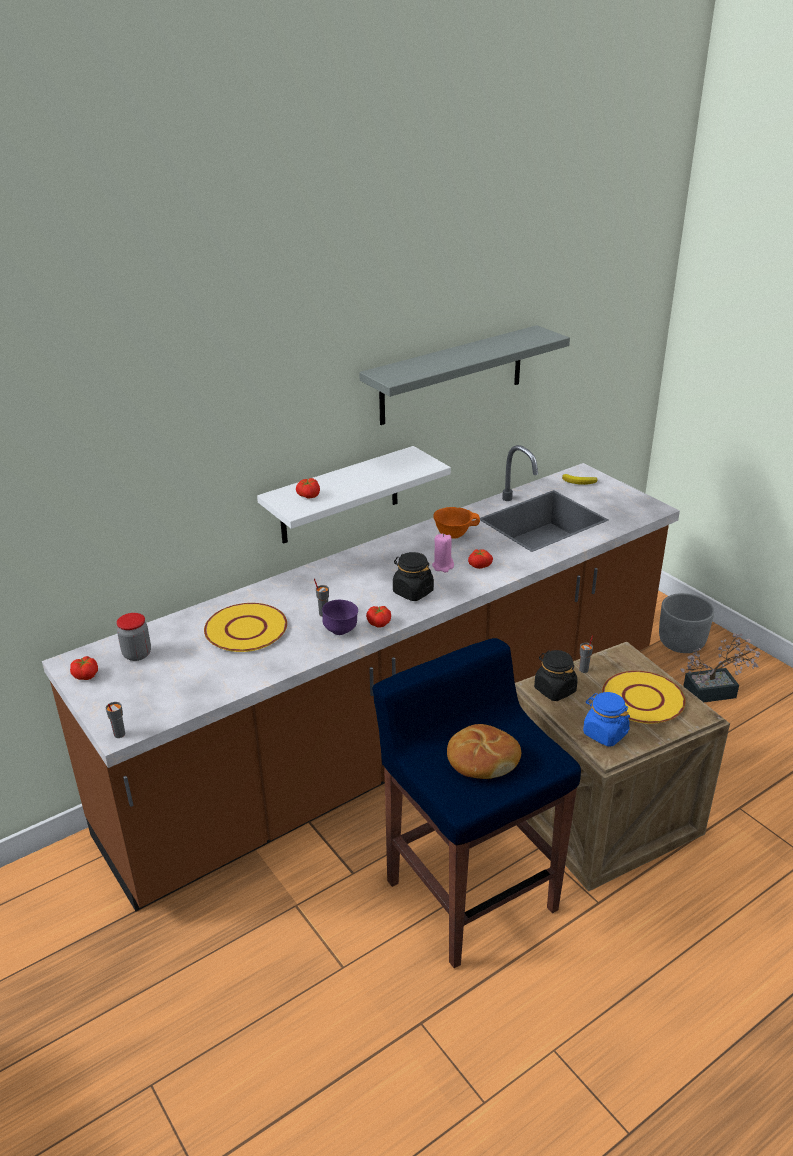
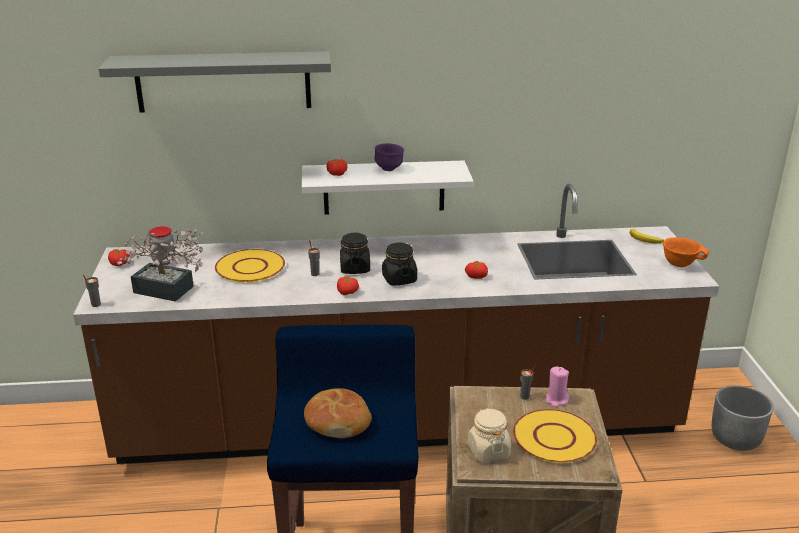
camera: 30 degrees right, 5 degrees down
(341, 631) = (313, 289): purple bowl -> purple bowl (389, 169)
(443, 566) = (445, 268): pink candle -> pink candle (556, 400)
(452, 375) = (511, 103): grey shelf -> grey shelf (223, 82)
(453, 535) = (481, 249): orange bowl -> orange bowl (680, 264)
(554, 690) = (481, 402): black jar -> black jar (355, 268)
(604, 733) = (488, 451): blue jar -> beige jar
(715, 691) = (733, 492): potted plant -> potted plant (169, 291)

